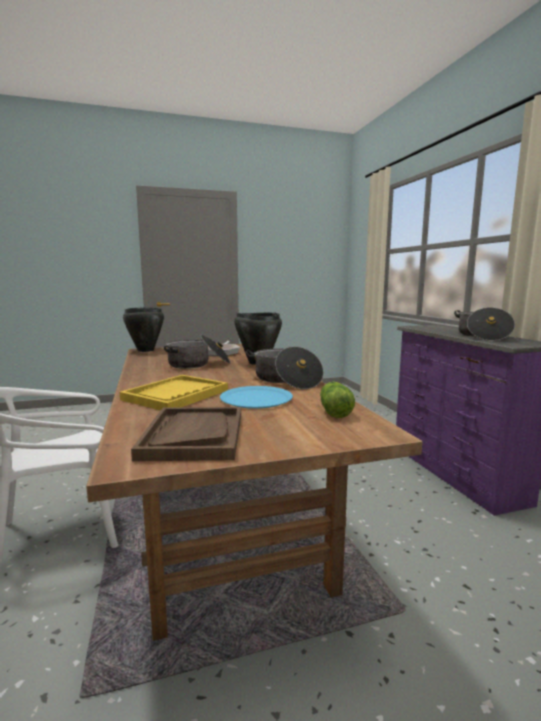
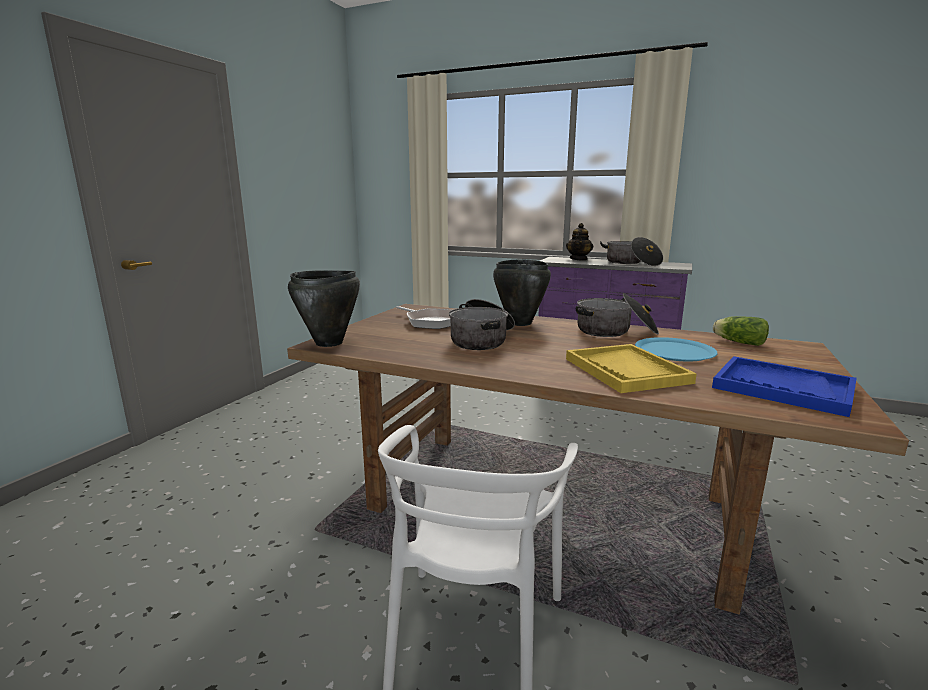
camera: 50 degrees left, 5 degrees up
(194, 435) = (782, 388): brown tray -> blue tray
(447, 328) = (579, 259): none -> teapot

